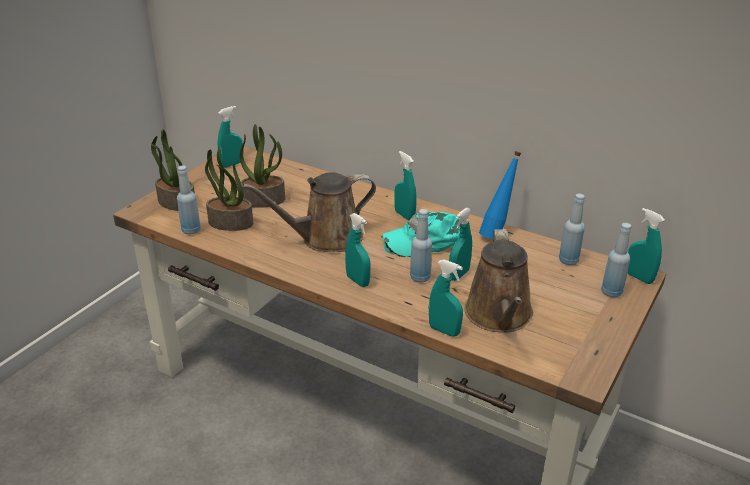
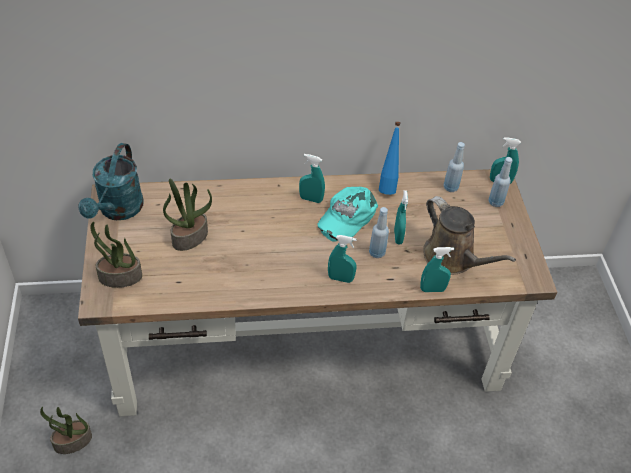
camera: 40 degrees left, 15 degrees up
(191, 230) = (167, 299): blue bottle -> none
(230, 223) = (190, 275): potted plant -> potted plant (72, 442)
(232, 164) = (118, 211): turquoise spray bottle -> turquoise watering can
(326, 238) = (278, 251): brown watering can -> none

